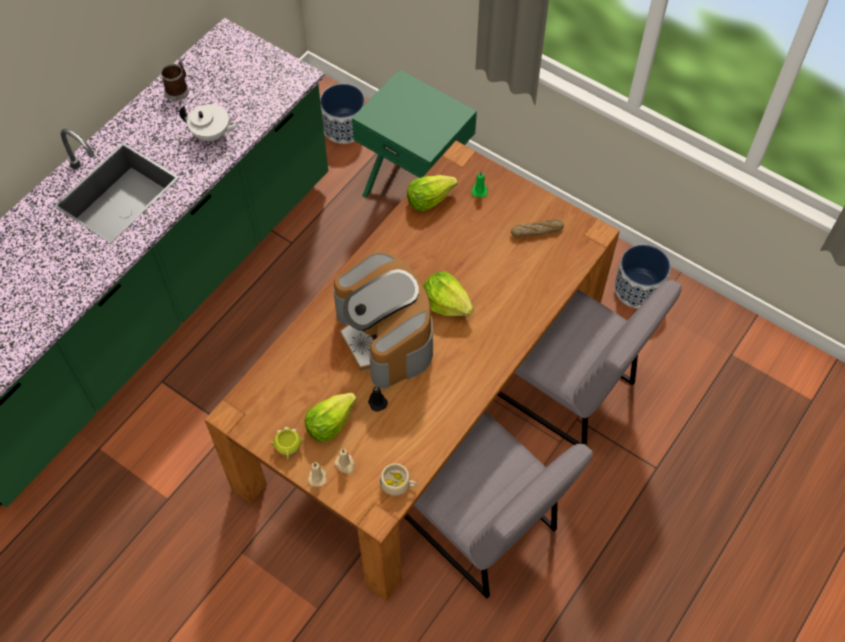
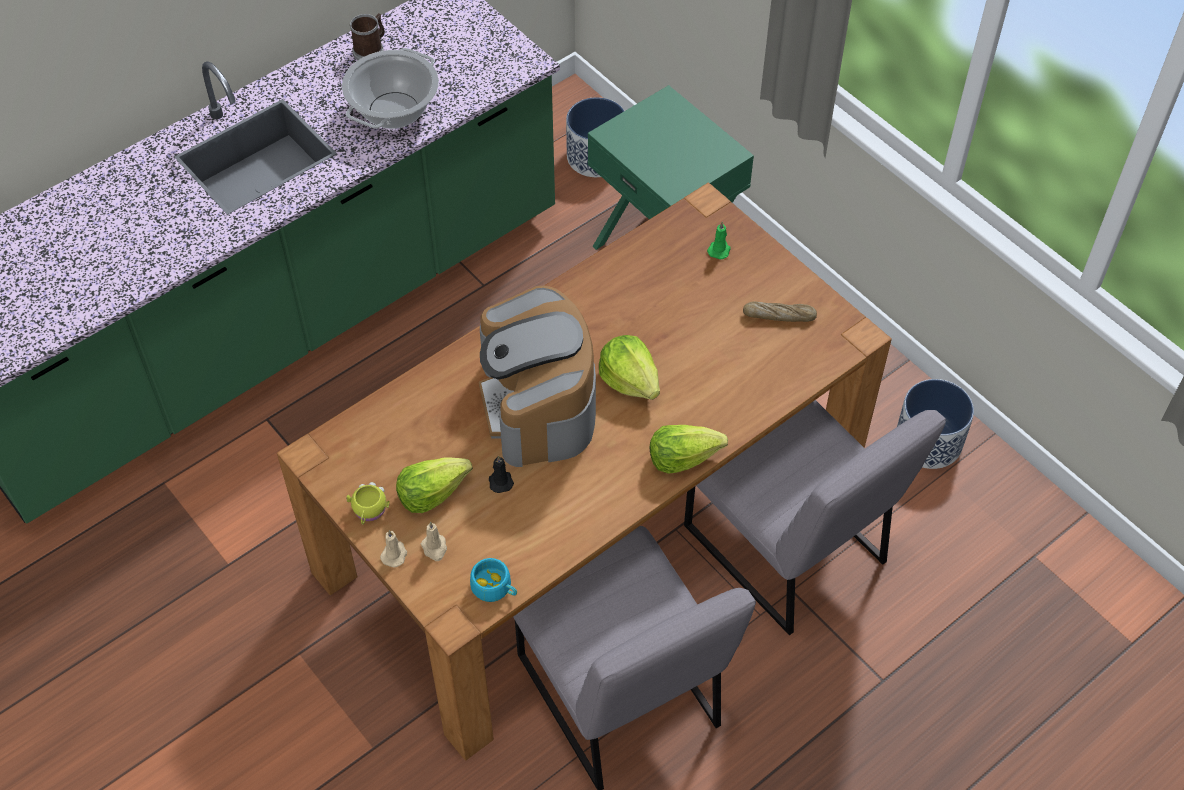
camera: 15 degrees right, 5 degrees down
(212, 134) = (394, 111): white teapot -> cooking pot
(399, 484) = (495, 588): beige cup -> turquoise cup
(429, 198) = (650, 247): lettuce -> lettuce (683, 457)

